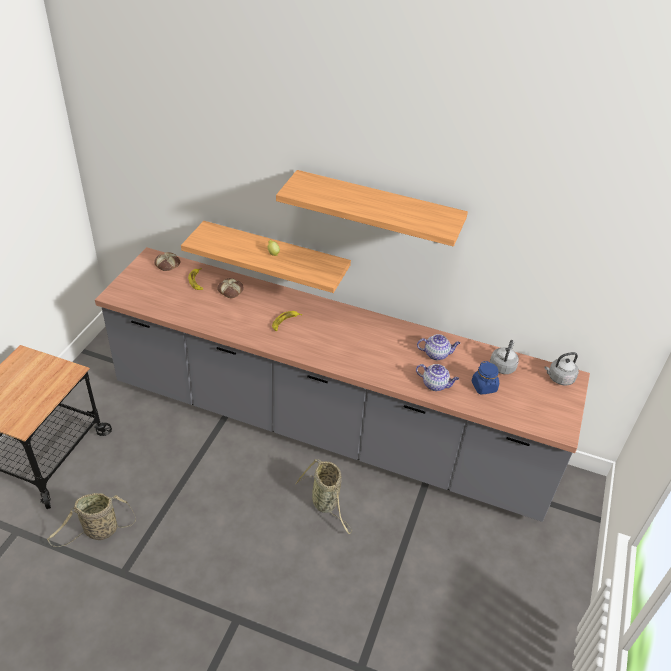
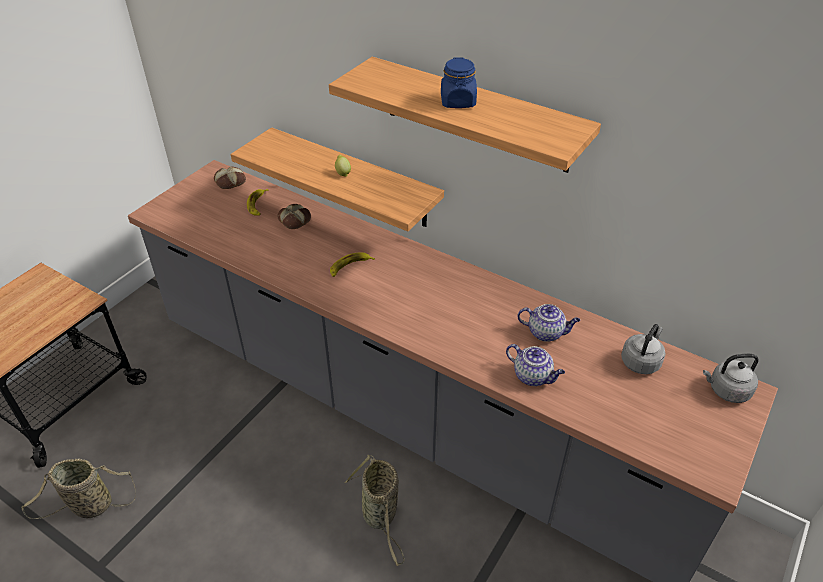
camera: 15 degrees right, 0 degrees up
(484, 387) = (605, 389): blue jar -> blue jar (458, 102)

